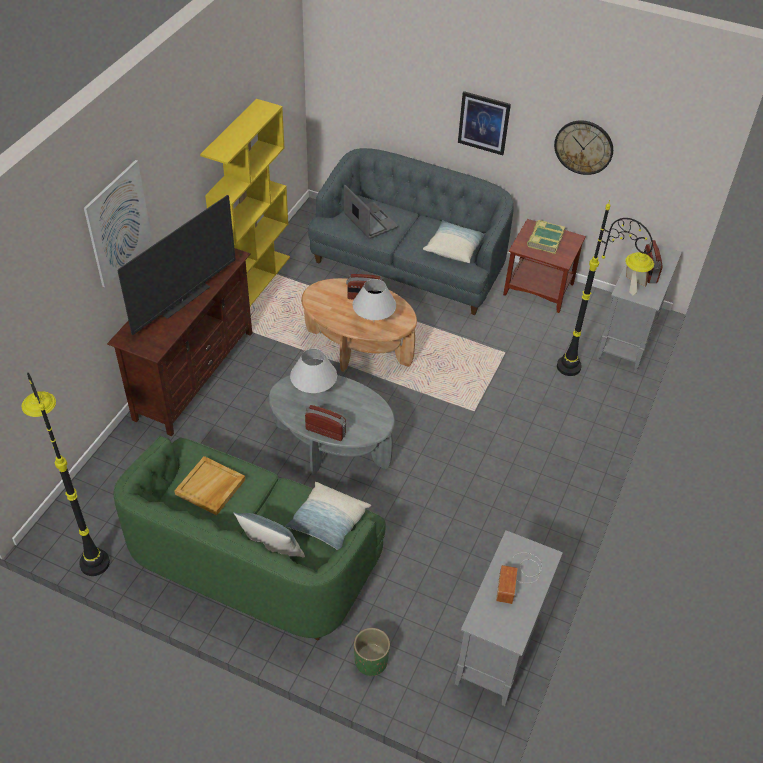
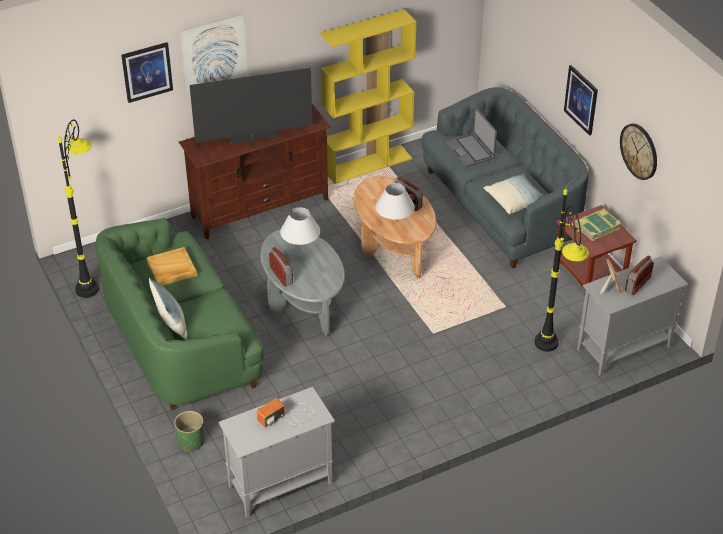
camera: 40 degrees right, 5 degrees down
(62, 275) = (147, 72): none -> picture
(328, 522) = (221, 329): pillow -> none
(370, 221) = (470, 151): laptop -> laptop turned 150 degrees clockwise

